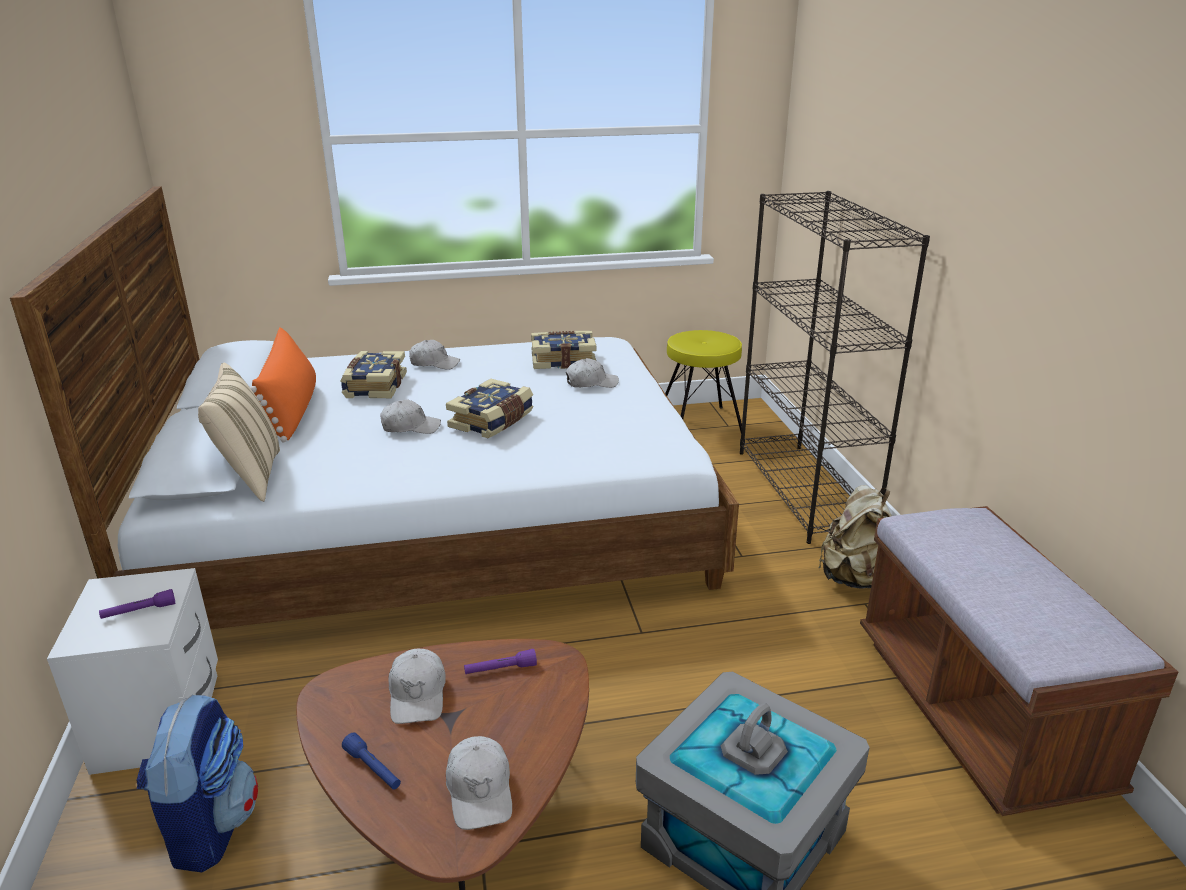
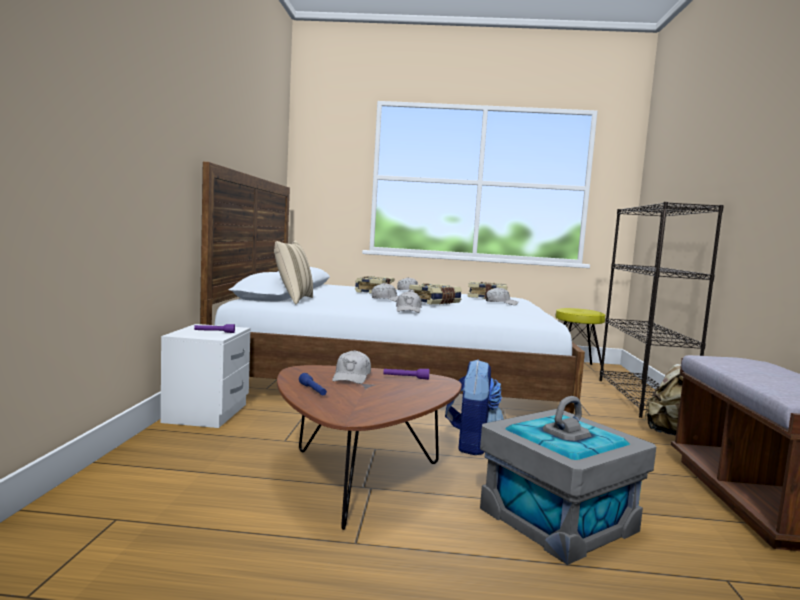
camera: 15 degrees right, 20 degrees down
(209, 826) = (214, 450): backpack -> backpack (471, 443)
(291, 410) = (325, 292): orange pillow -> none
(480, 791) = (373, 405): white cap -> white cap (408, 310)

